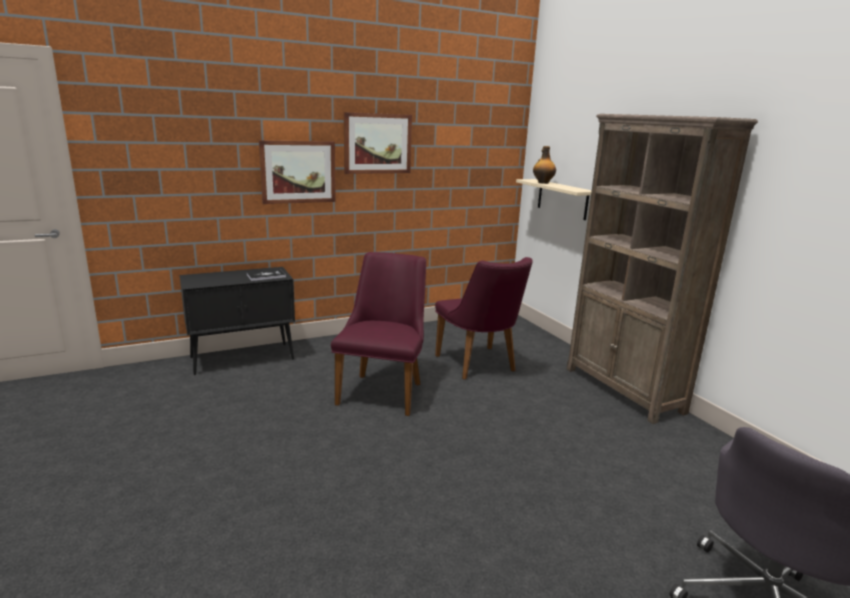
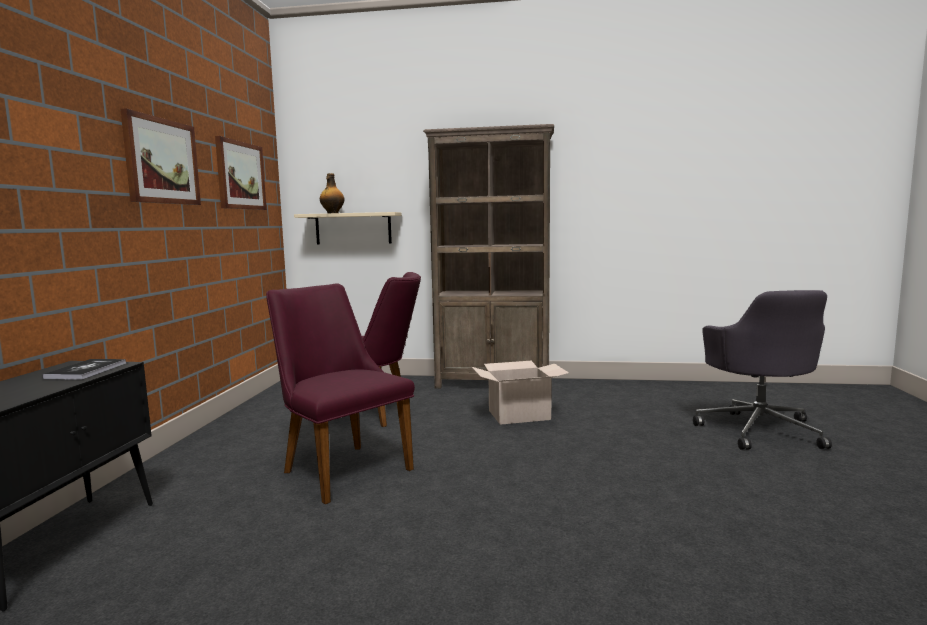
camera: 55 degrees left, 10 degrees down
(298, 172) = (72, 195): picture -> picture (240, 175)
(565, 427) = (519, 415): none -> cardboard box

